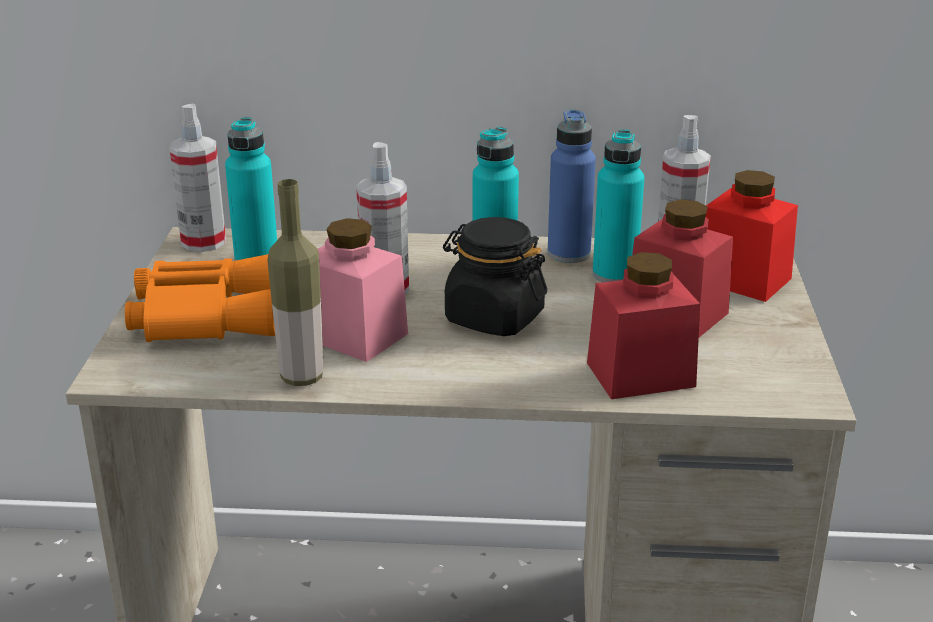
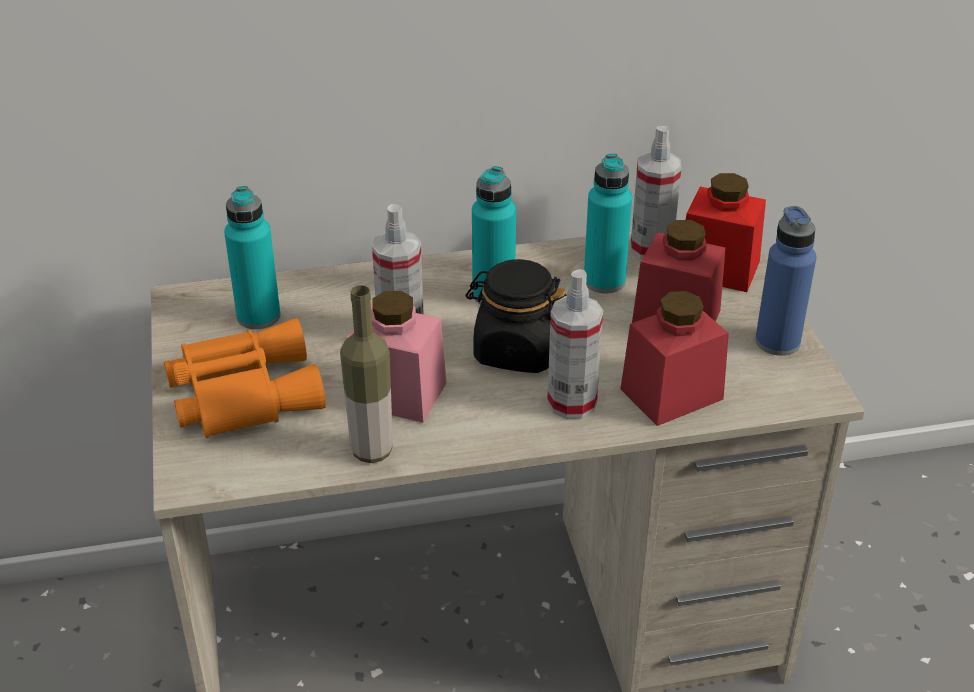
camera: 15 degrees left, 10 degrees up
(203, 242) = (193, 302): spray bottle -> spray bottle (572, 402)
(569, 254) = (553, 262): blue bottle -> blue bottle (777, 342)

